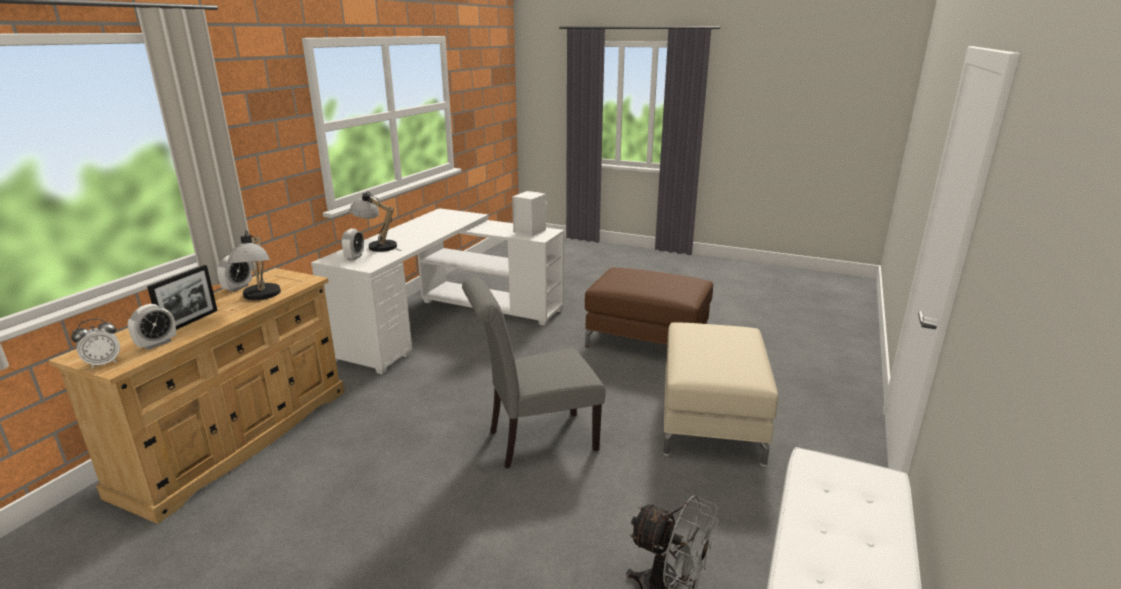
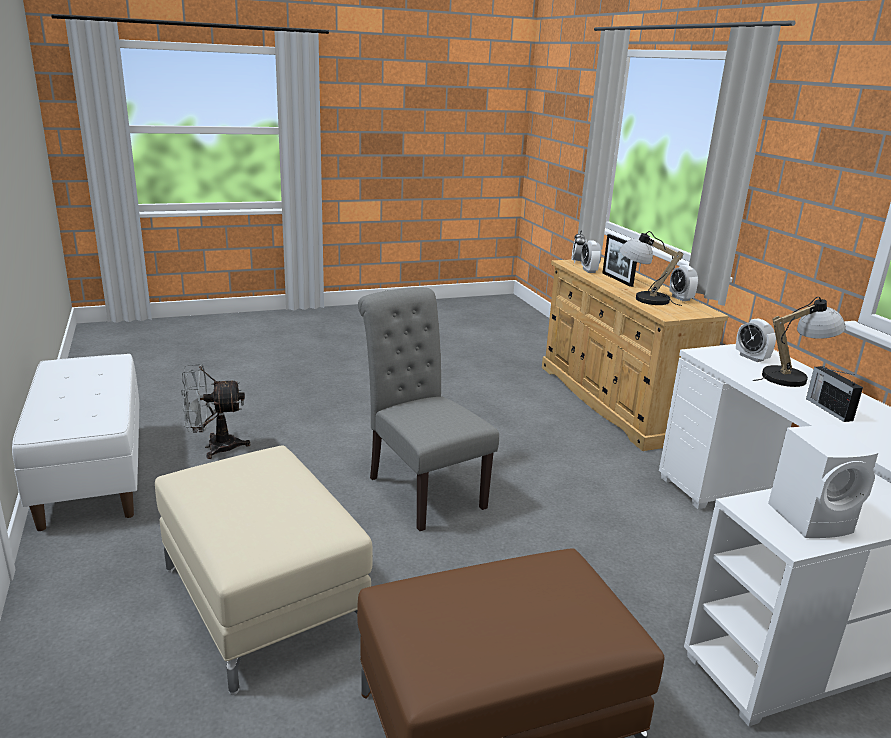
camera: 135 degrees right, 0 degrees up
(416, 235) = (828, 409): none -> radio
(535, 441) = (421, 489): grey chair -> grey chair turned 60 degrees counterclockwise

